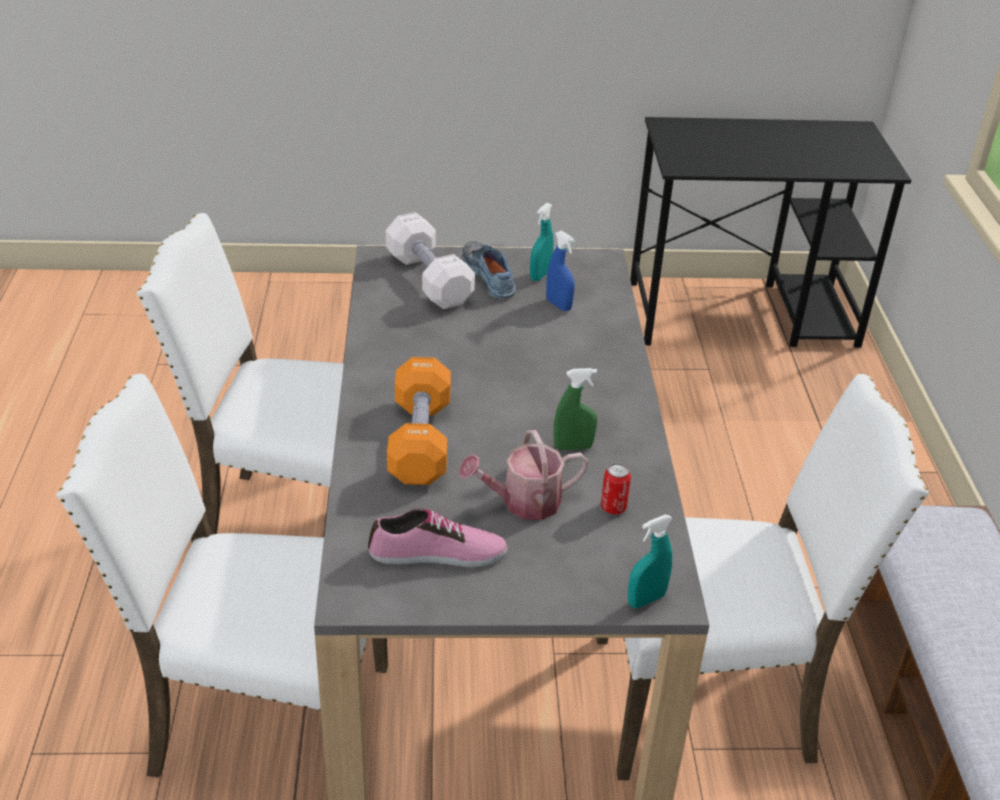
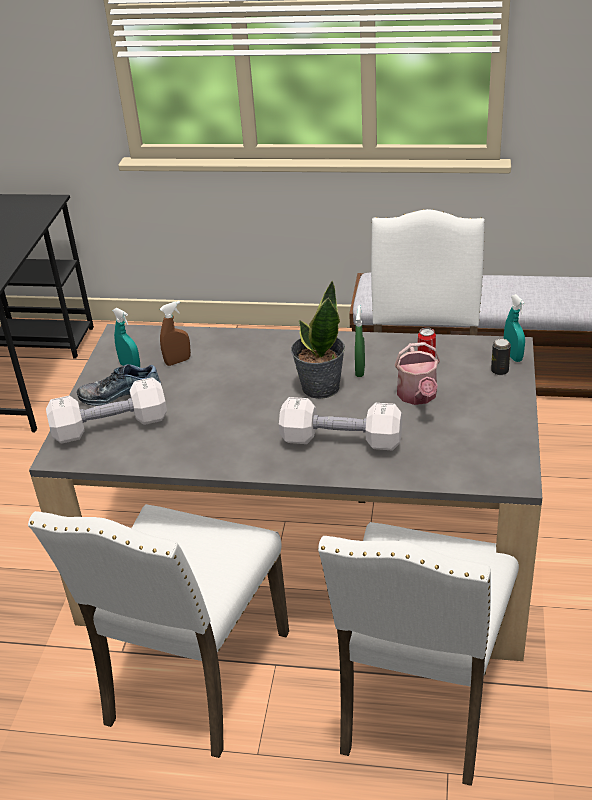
camera: 75 degrees left, 0 degrees up
(420, 441) = (341, 440): orange dumbbell -> white dumbbell
(437, 554) = (470, 437): shoe -> none
(527, 415) = (320, 387): none -> potted plant
(558, 305) = (178, 361): blue spray bottle -> brown spray bottle
(603, 584) = (499, 371): none -> can

